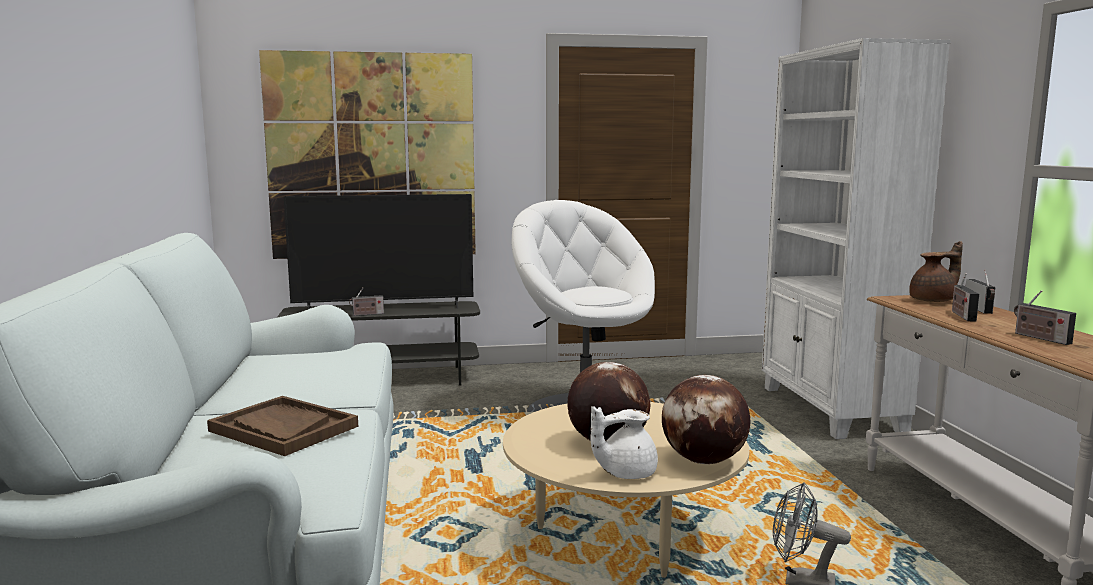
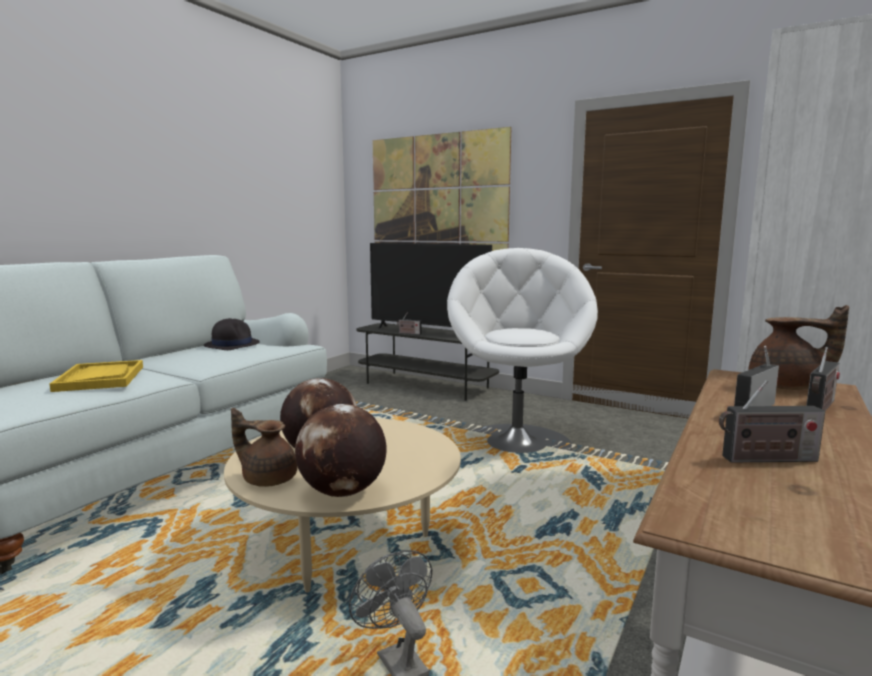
camera: 40 degrees right, 0 degrees up
(283, 429) = (100, 378): brown tray -> yellow tray
(290, 359) = (232, 344): none -> black hat
(625, 473) = (268, 478): white teapot -> brown teapot
(1039, 338) = (765, 459): radio -> radio turned 105 degrees counterclockwise

